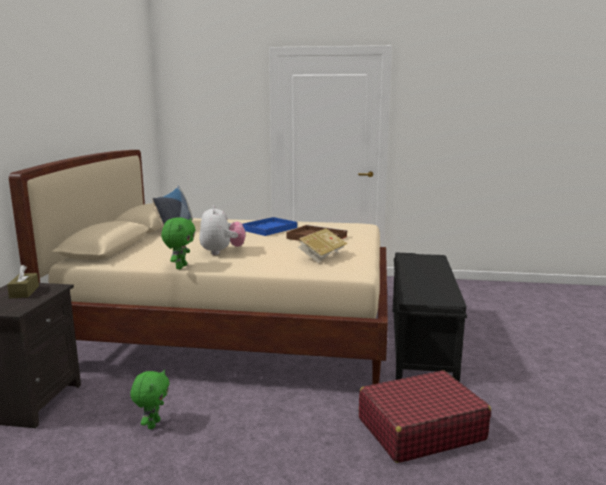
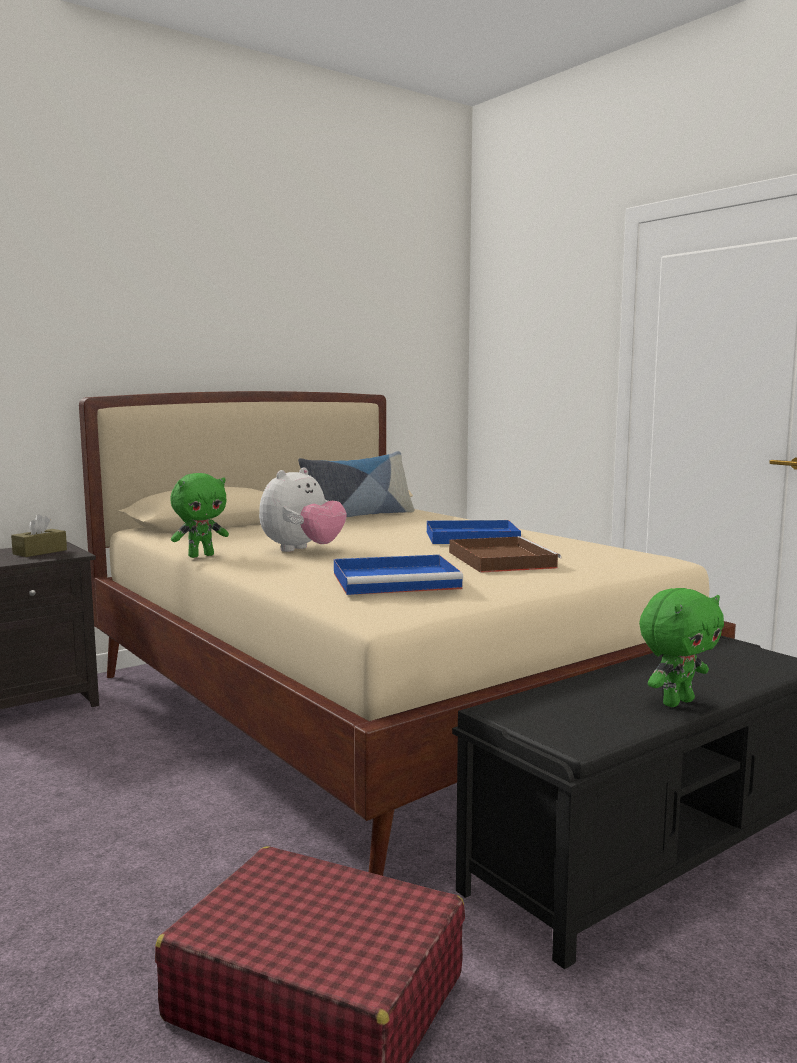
camera: 45 degrees right, 5 degrees down
(153, 424) = (59, 780): green plush toy -> green plush toy (676, 702)
(322, 256) = (398, 580): book -> blue tray

